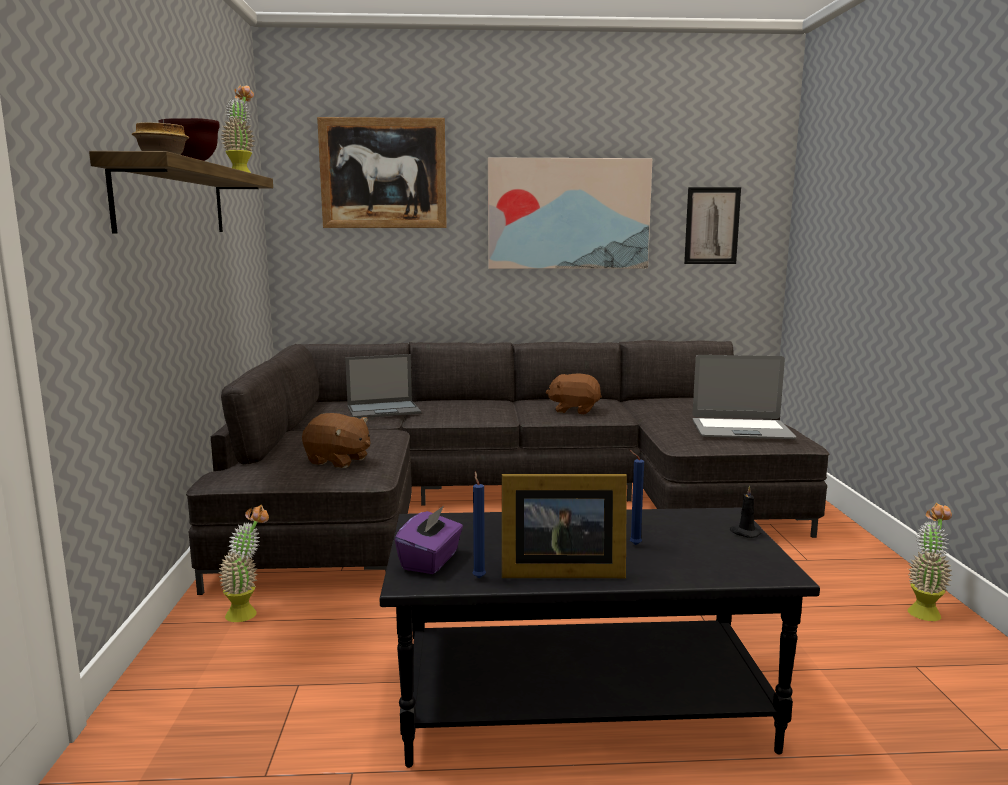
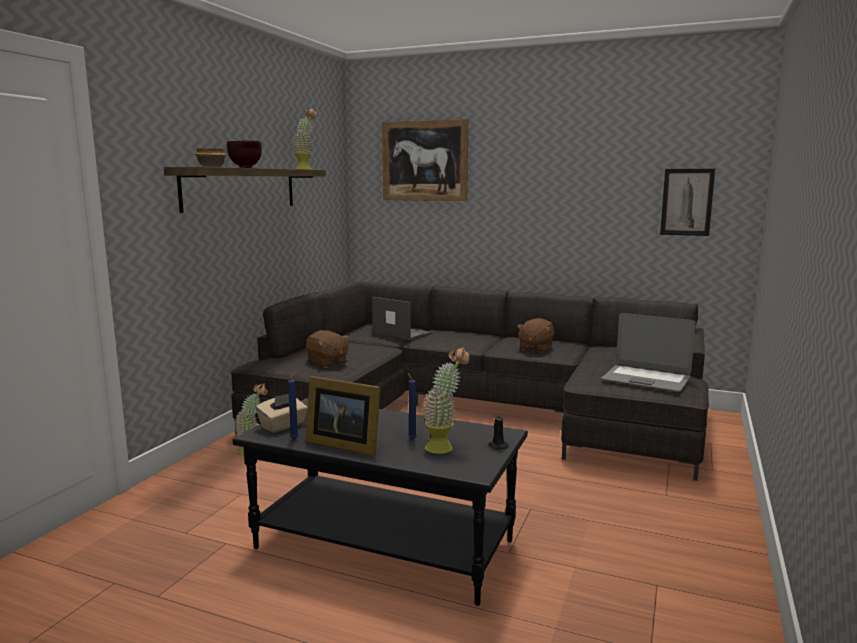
camera: 25 degrees right, 0 degrees up
(384, 410) = (401, 333): laptop -> laptop turned 150 degrees counterclockwise
(431, 561) = (283, 426): purple tissue box -> beige tissue box
(568, 214) = (560, 191): picture -> none
(574, 410) = (535, 348): brown plush toy -> brown plush toy turned 105 degrees counterclockwise
(924, 610) = (722, 551): potted plant -> potted plant (445, 446)

